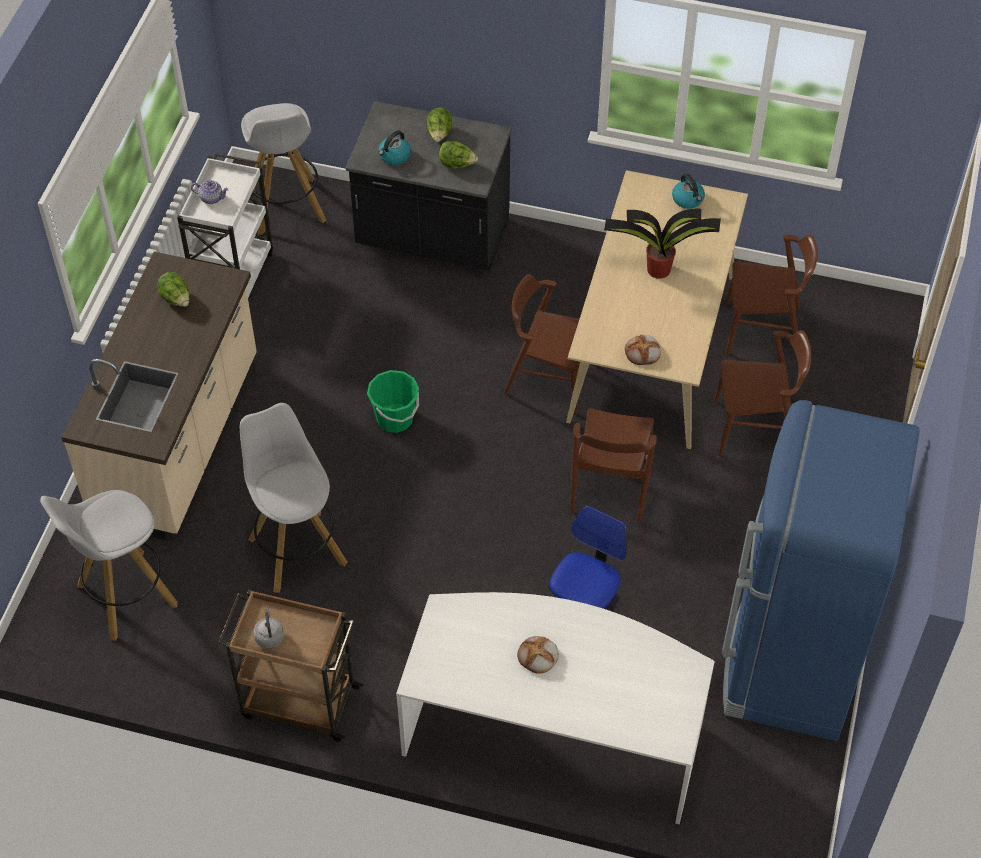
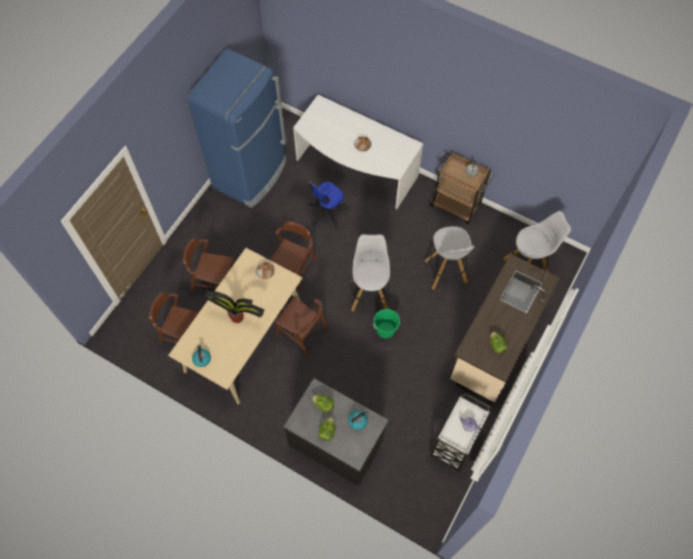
camera: 165 degrees left, 10 degrees up
(287, 207) = (416, 489): white stool -> white stool (369, 294)

